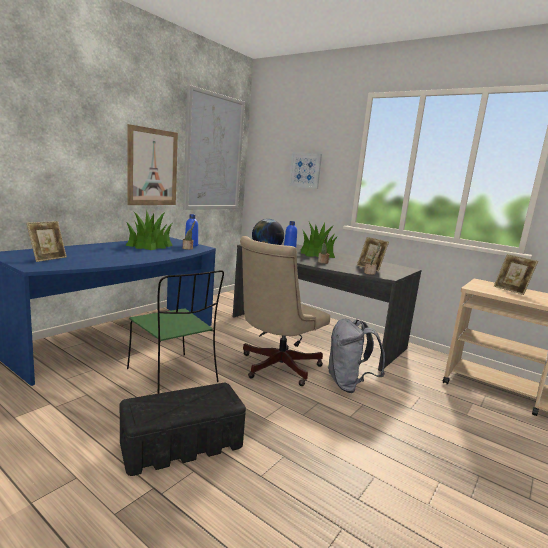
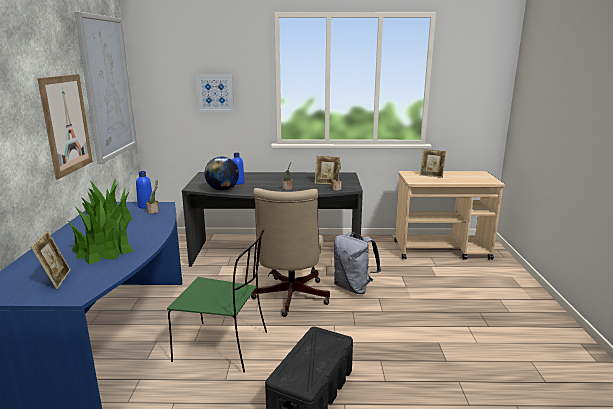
camera: 35 degrees left, 5 degrees up
(317, 254) = (265, 179): potted plant -> potted plant (103, 250)

